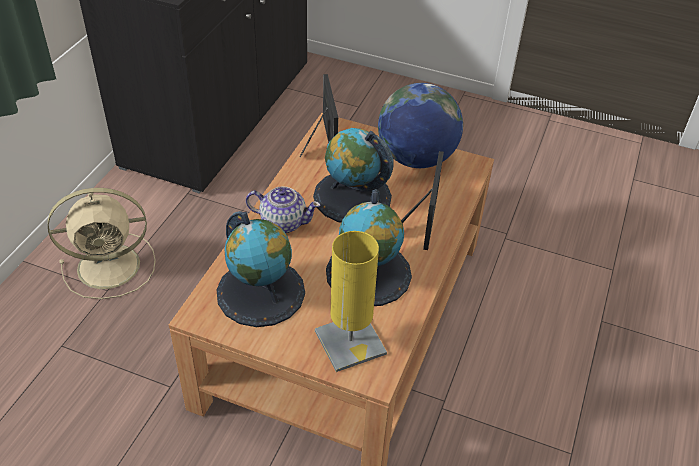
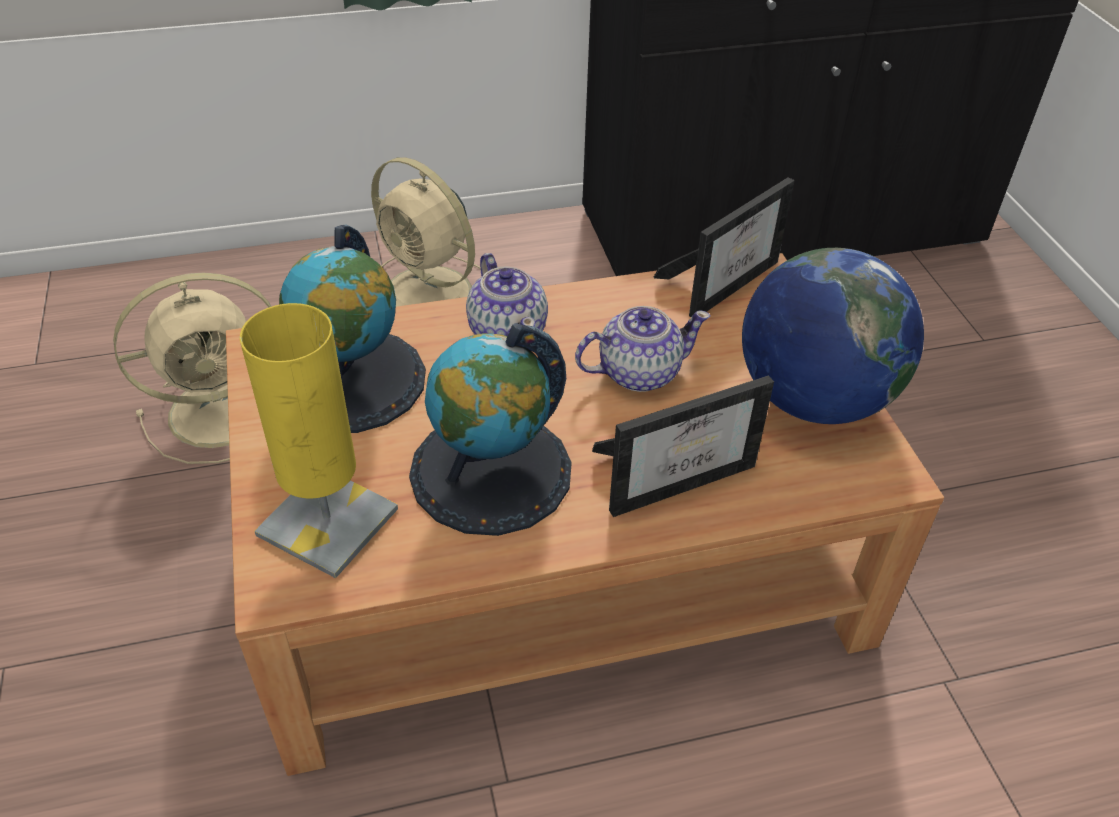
camera: 55 degrees right, 0 degrees up
(102, 404) = (225, 410): none -> beige fan
(352, 197) = (638, 372): globe -> teapot

